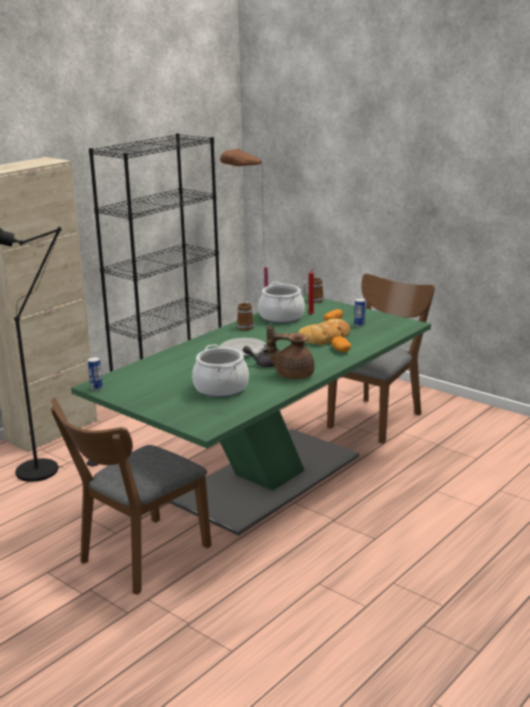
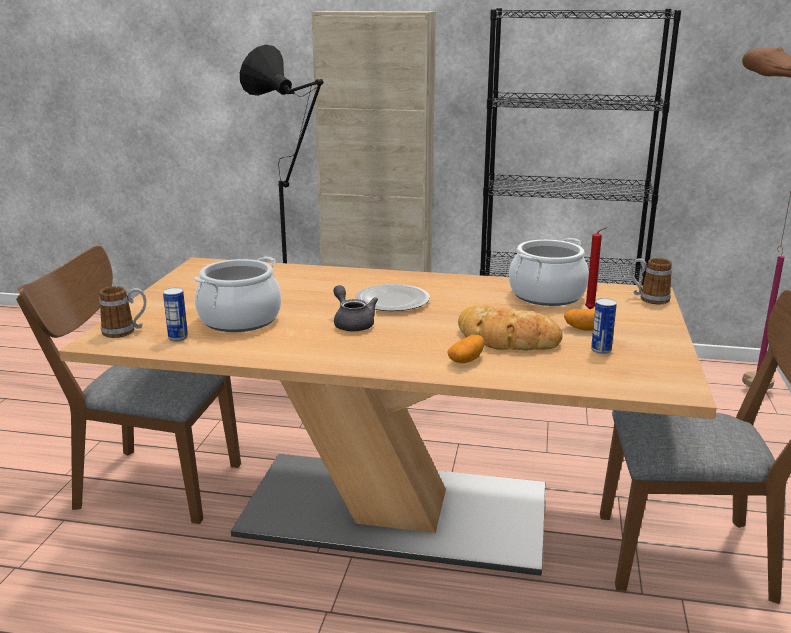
camera: 60 degrees right, 0 degrees up
(96, 388) = (195, 266): can -> can (178, 338)
(246, 326) = (479, 285): mug -> mug (125, 331)
(267, 479) = (395, 512): green dining table -> beige dining table
(293, 374) = (329, 349): brown teapot -> none

